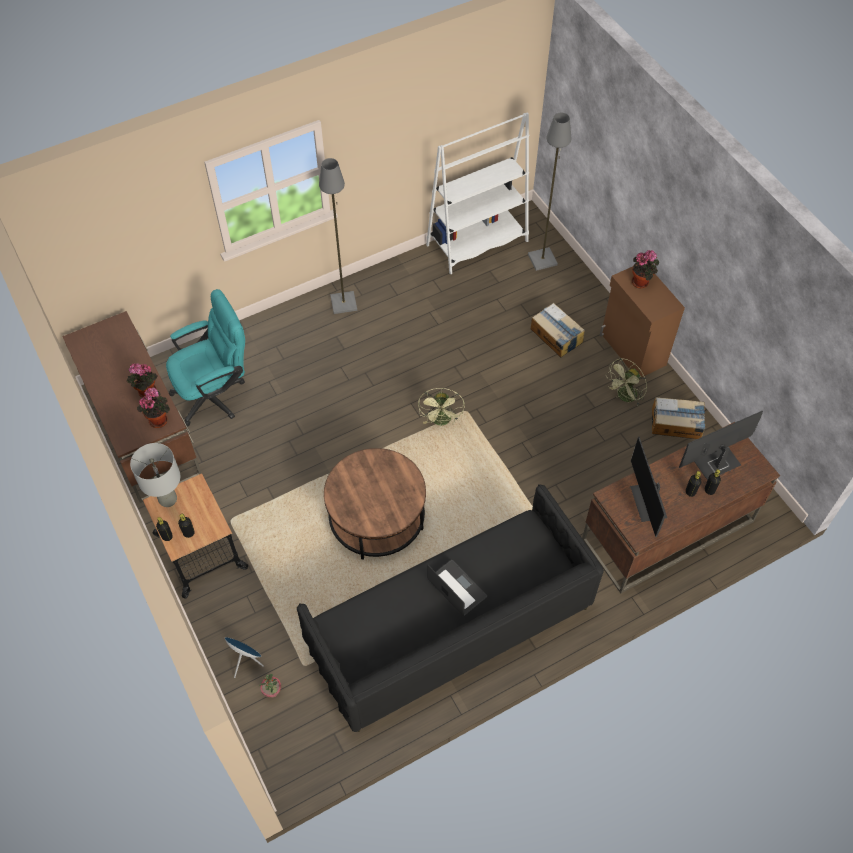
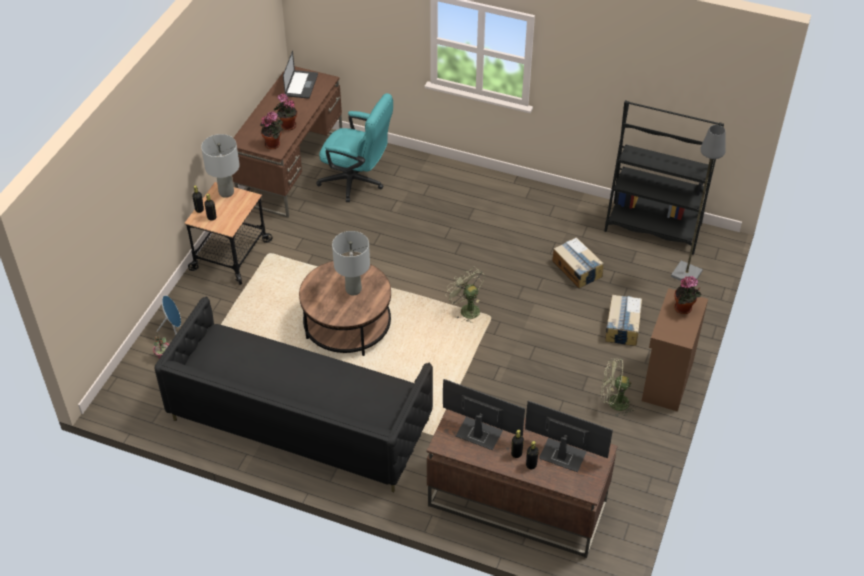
camera: 50 degrees right, 10 degrees down
(344, 303) = (507, 193): grey floor lamp -> none
(378, 483) = (353, 289): none -> grey table lamp
(442, 421) = (466, 309): green fan -> green fan turned 90 degrees clockwise
(457, 588) = (308, 380): laptop -> laptop (301, 85)
(477, 243) = (653, 228): white bookcase -> black bookcase
(648, 503) = (478, 434): monitor -> monitor turned 75 degrees clockwise
(676, 423) = (626, 451): cardboard box -> cardboard box (577, 269)

